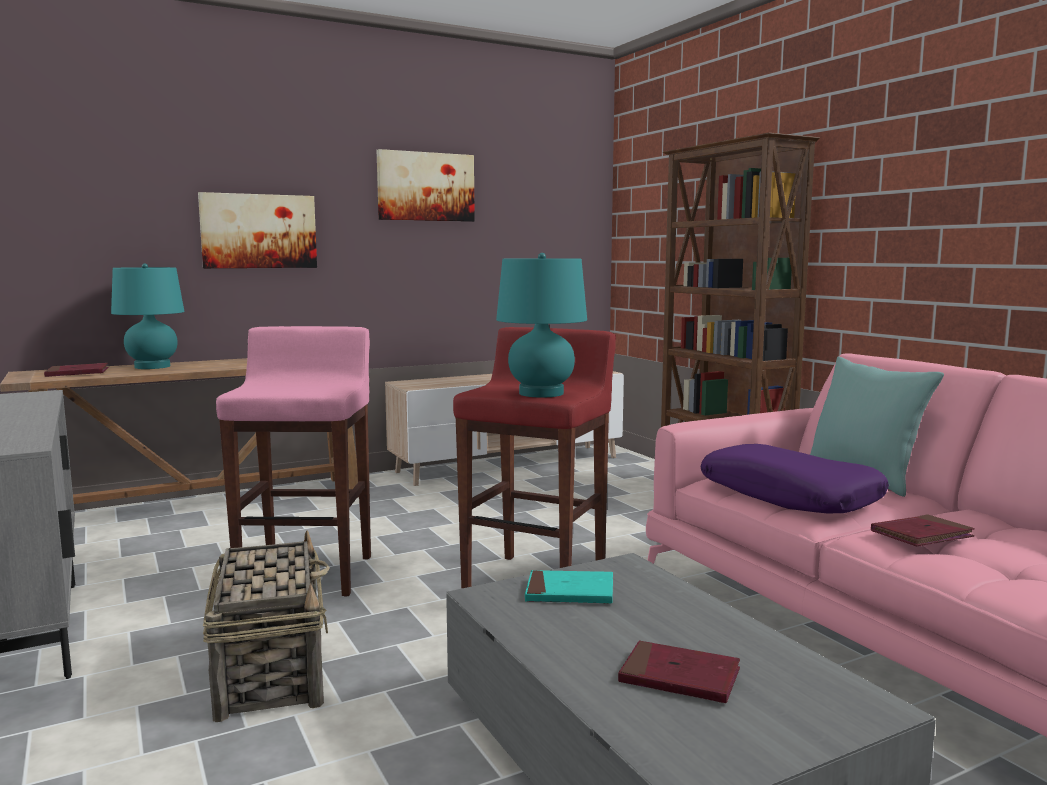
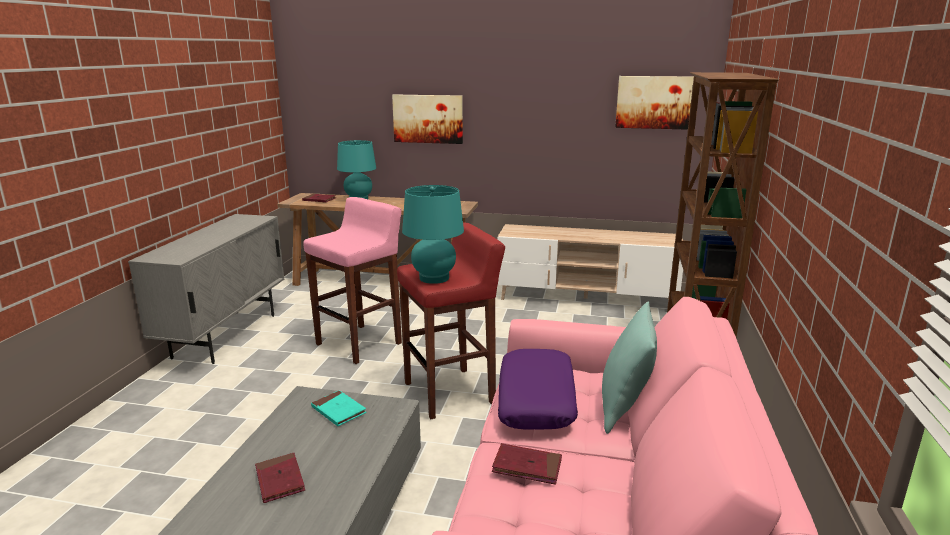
camera: 40 degrees right, 10 degrees up
(271, 671) = (270, 392): basket -> none
(425, 187) = (544, 86): picture -> picture (656, 102)

